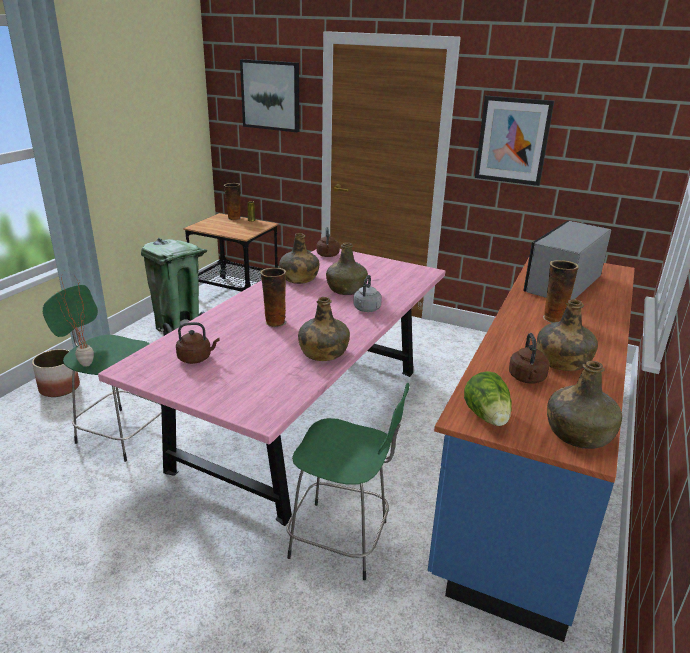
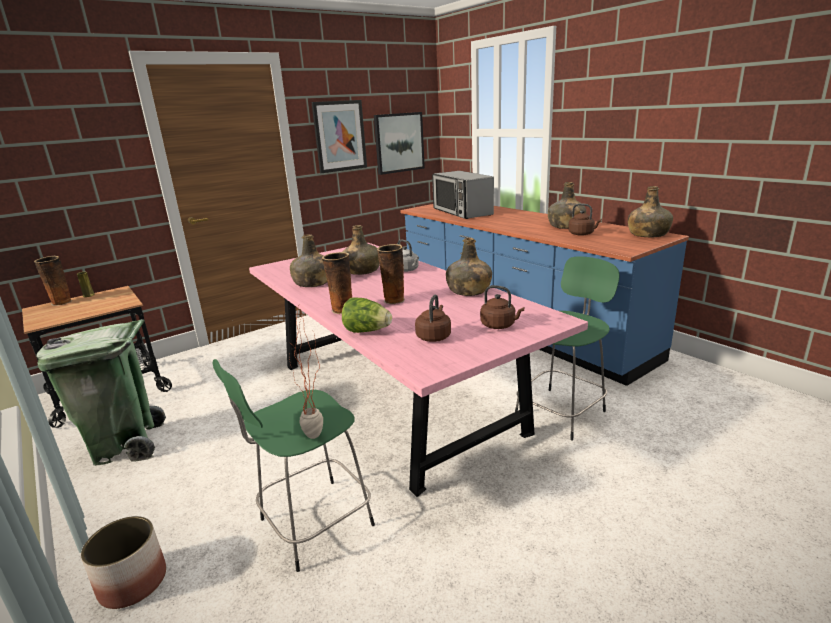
camera: 60 degrees left, 5 degrees down
(271, 95) = (68, 133): picture -> picture (399, 142)
(327, 255) = (278, 268): brown kettle -> brown kettle (499, 325)
(487, 417) = (625, 246): lettuce -> lettuce (367, 331)
(553, 318) = (508, 220): vase -> vase (341, 310)

